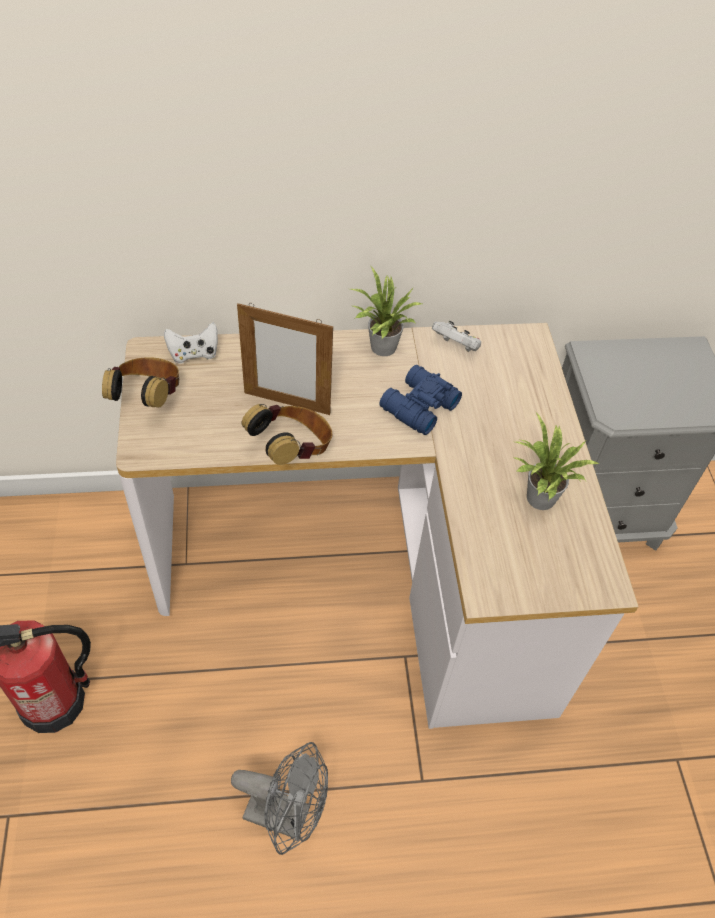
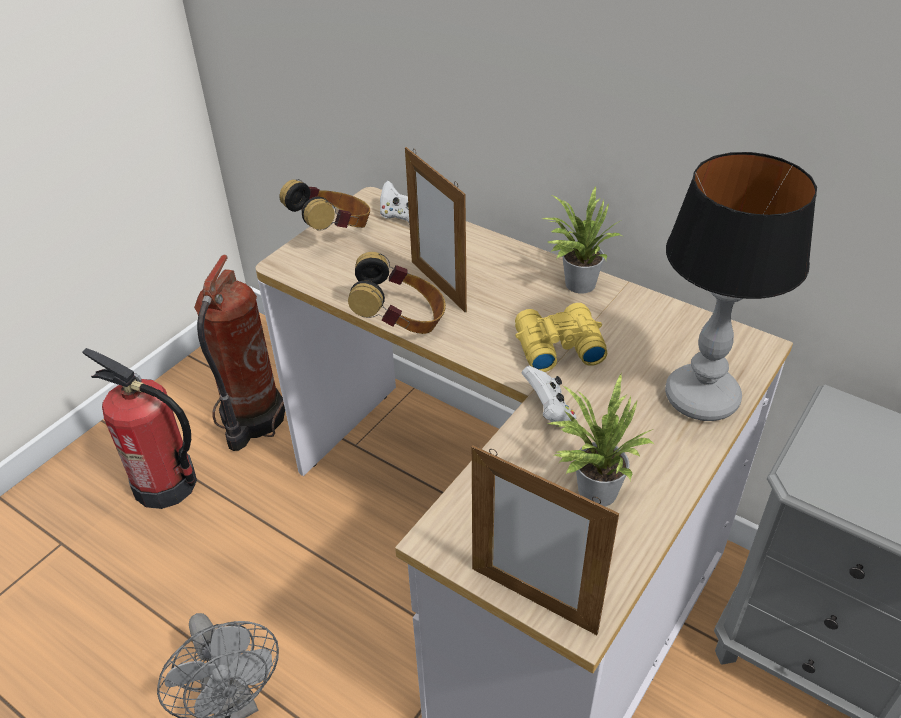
camera: 45 degrees right, 10 degrees down
(73, 598) = (251, 420): none -> fire extinguisher
(417, 407) = (556, 346): blue binoculars -> yellow binoculars
(456, 346) = (658, 316): white game controller -> white game controller (549, 412)
(537, 394) = (703, 399): none -> table lamp
(574, 592) = (533, 600): none -> picture frame

